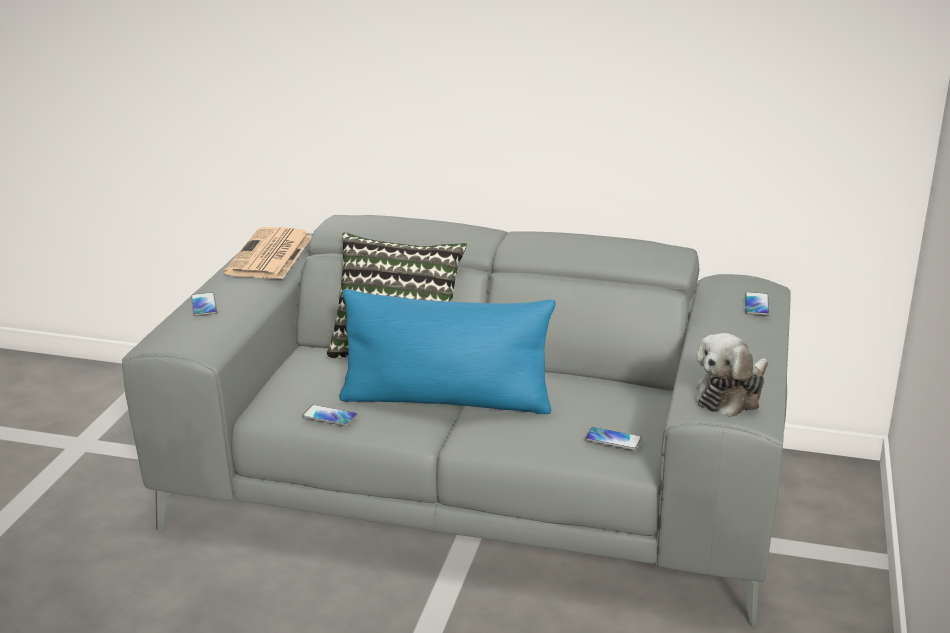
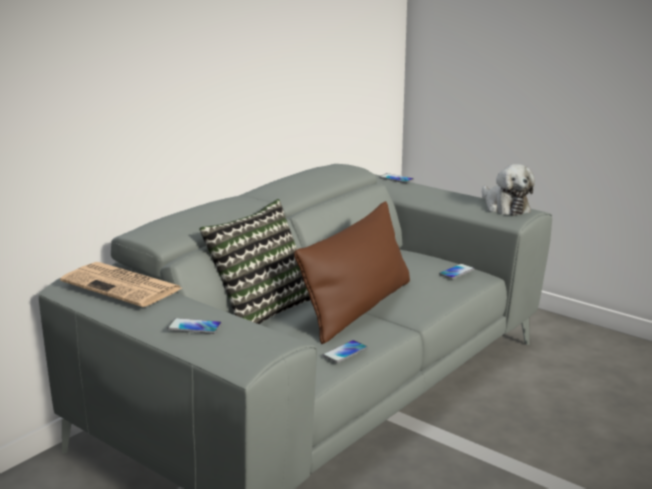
camera: 65 degrees left, 5 degrees down
(446, 400) = (358, 308): blue pillow -> brown pillow

